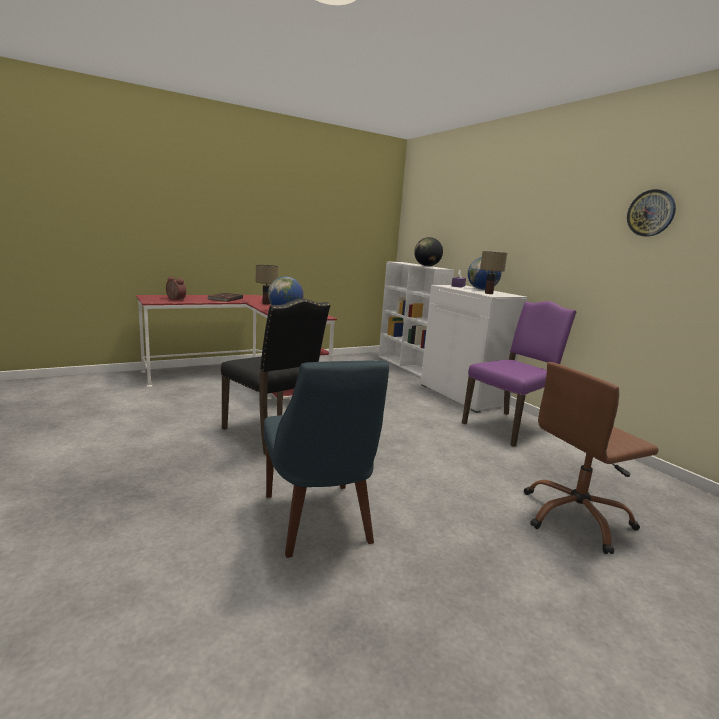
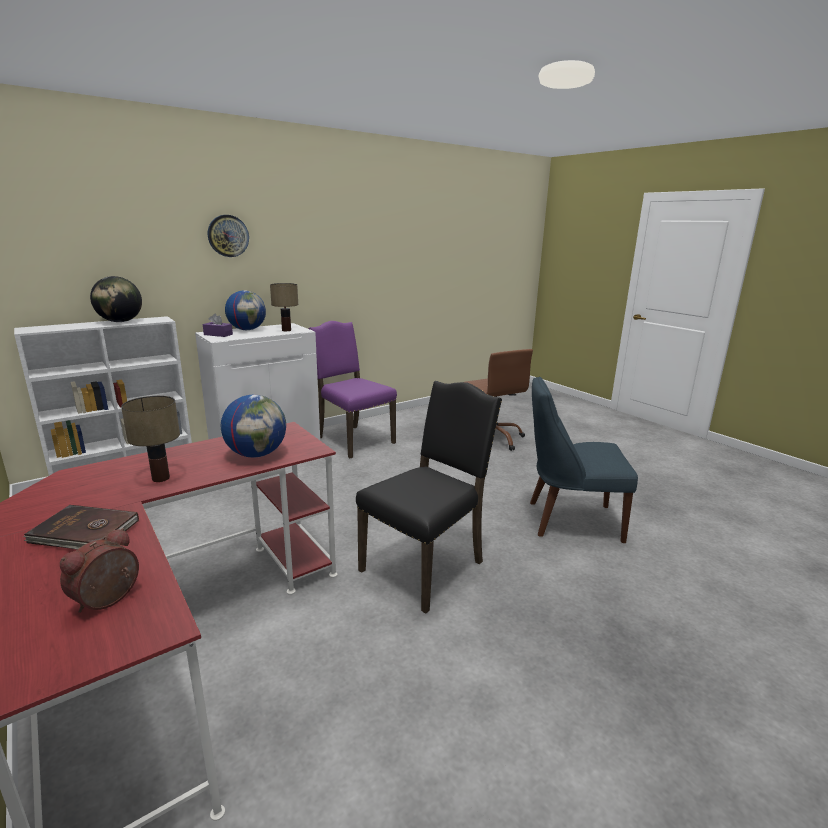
camera: 95 degrees left, 5 degrees up
(318, 521) = (569, 520): blue chair -> blue chair turned 150 degrees counterclockwise
(651, 213) = (376, 236): wall clock -> wall clock (228, 236)

